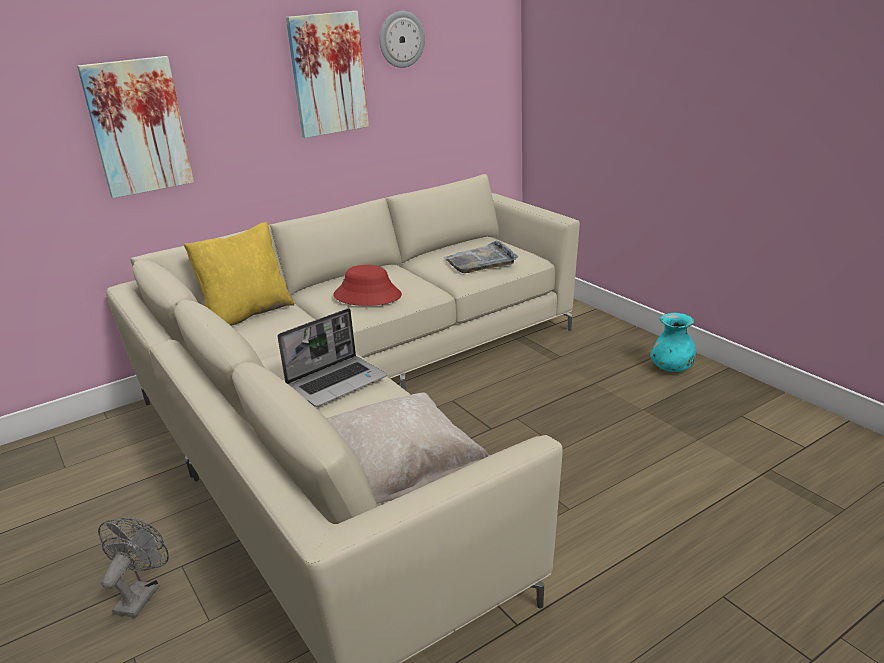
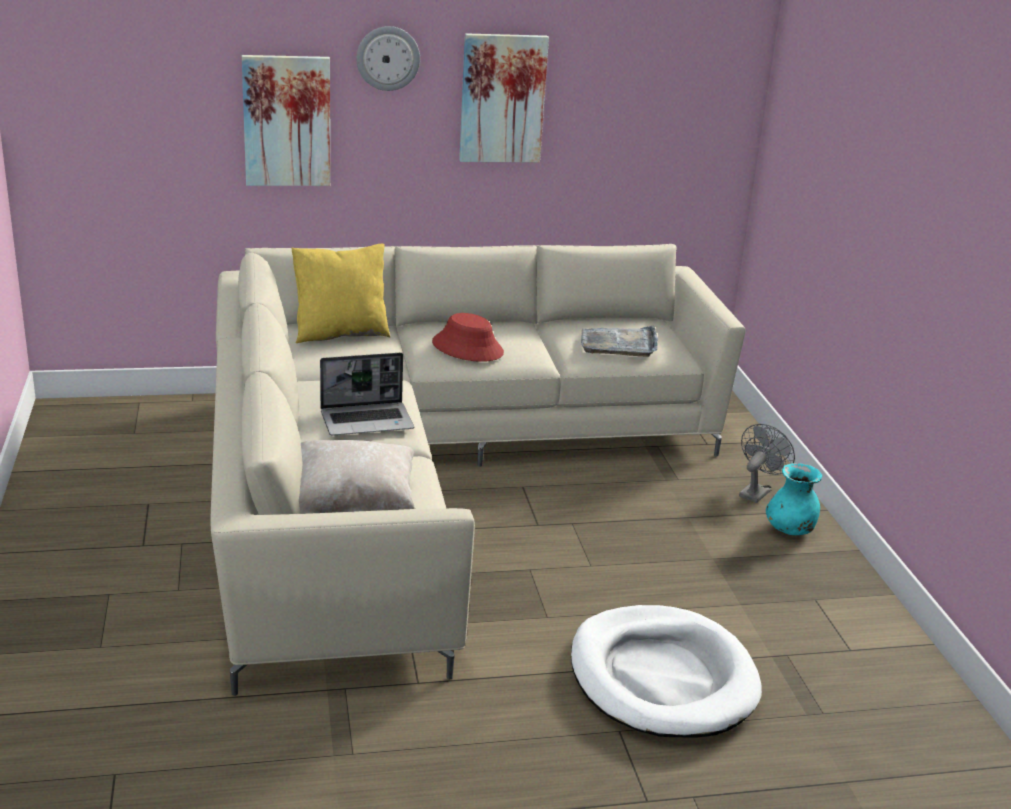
camera: 20 degrees right, 0 degrees up
(141, 594) = (139, 553): grey fan -> grey fan (757, 491)
(401, 39) = (600, 73): wall clock -> wall clock (388, 58)
(706, 528) = (662, 678): none -> white dog bed

